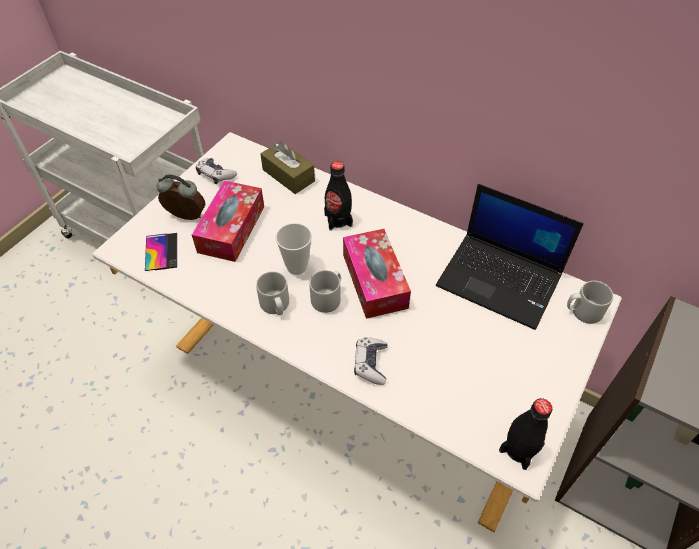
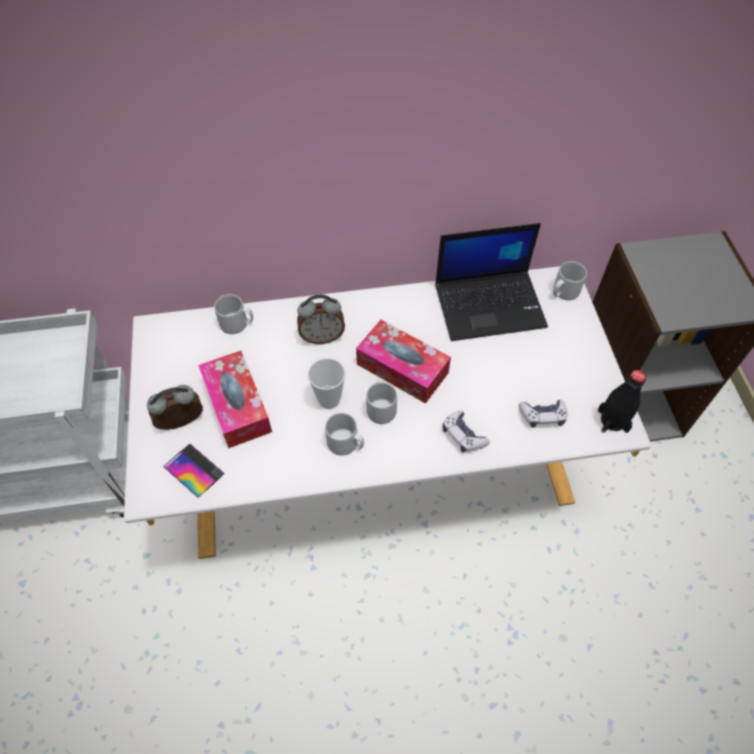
camera: 40 degrees left, 5 degrees up
(216, 175) = (167, 366): game controller -> game controller (542, 416)
(288, 175) = (237, 324): brown tissue box -> grey mug
(338, 220) = (322, 336): black bottle -> alarm clock

